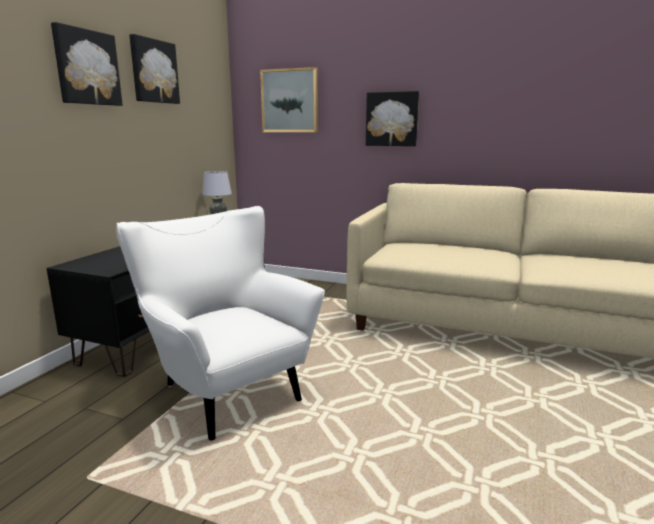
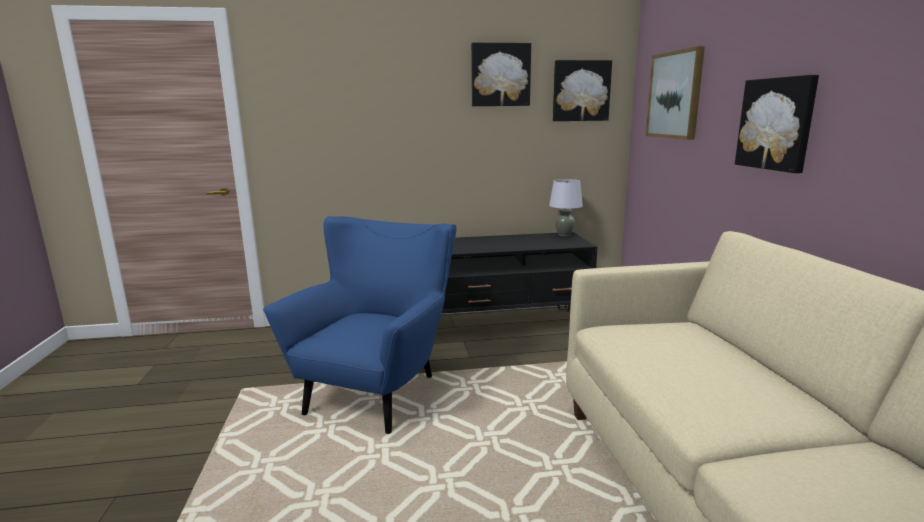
camera: 60 degrees right, 0 degrees up
(86, 67) = (417, 81): picture -> picture (580, 91)
(224, 389) = (379, 390): white armchair -> blue armchair

